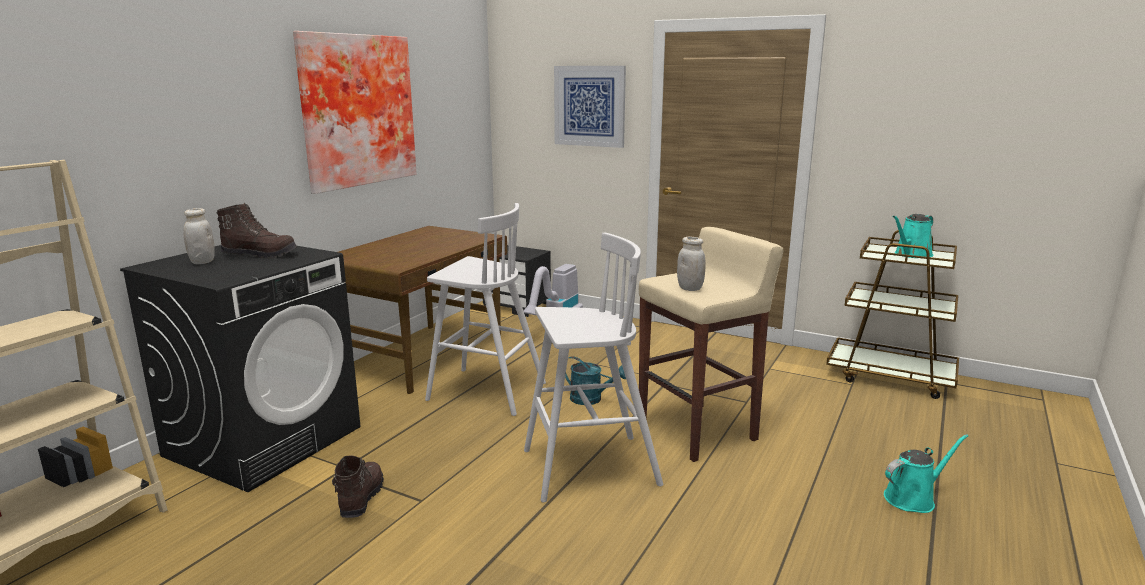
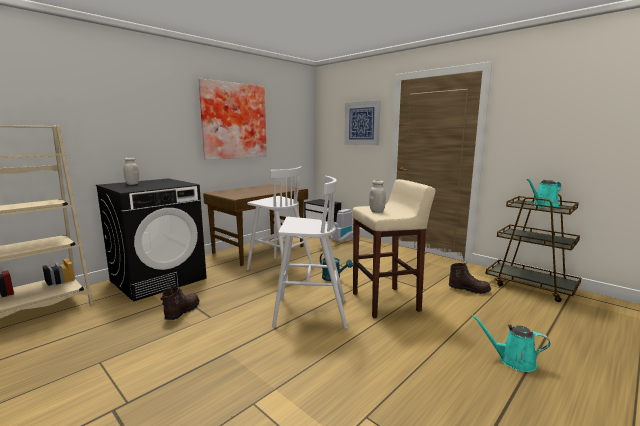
camera: 15 degrees right, 5 degrees down
(260, 255) = (161, 183): brown boot -> brown boot (468, 289)
(913, 498) = (513, 360): turquoise watering can -> turquoise watering can turned 150 degrees counterclockwise

